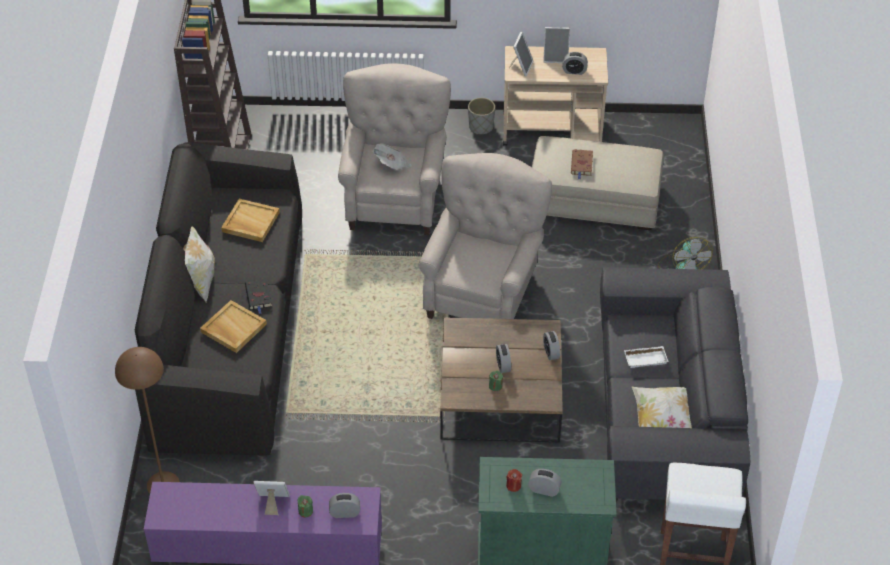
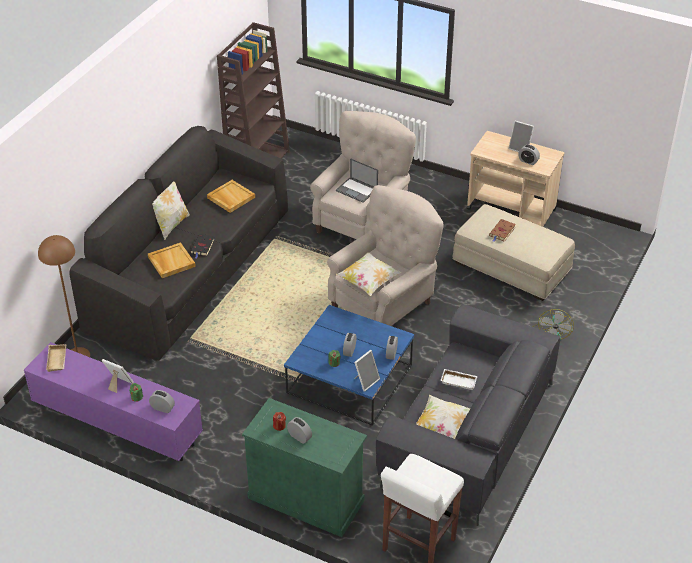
camera: 25 degrees right, 5 degrees down
(178, 501) = (58, 360): none -> beige tray
(392, 165) = (357, 190): newspaper -> laptop
(478, 275) = (368, 282): none -> pillow
(481, 127) = (458, 192): grey planter -> none
(501, 397) = (350, 380): brown coffee table -> blue coffee table
(521, 67) = (489, 147): picture frame -> picture frame (366, 381)

